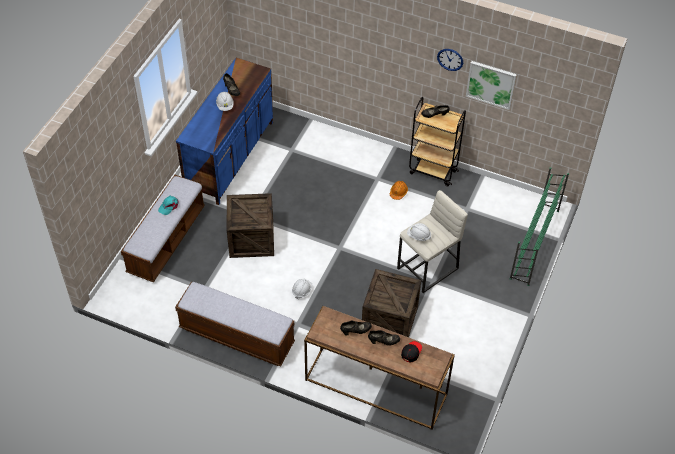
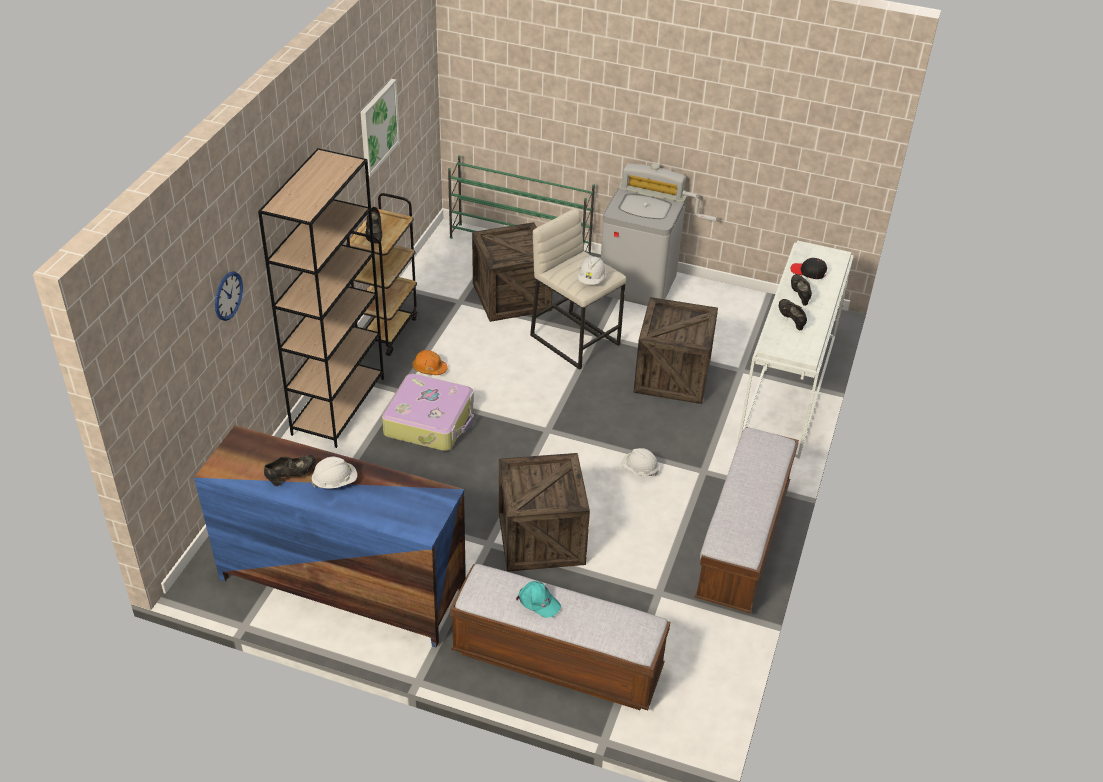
camera: 95 degrees left, 10 degrees down
(350, 192) = (430, 421): none -> suitcase
(365, 151) = (338, 405): none -> beige bookcase
(374, 387) = (789, 389): brown console table -> white console table
(450, 59) = (345, 138): wall clock -> wall clock (228, 296)
(473, 236) = (511, 297): none -> crate
(491, 312) = (640, 285): none -> grey washing machine

